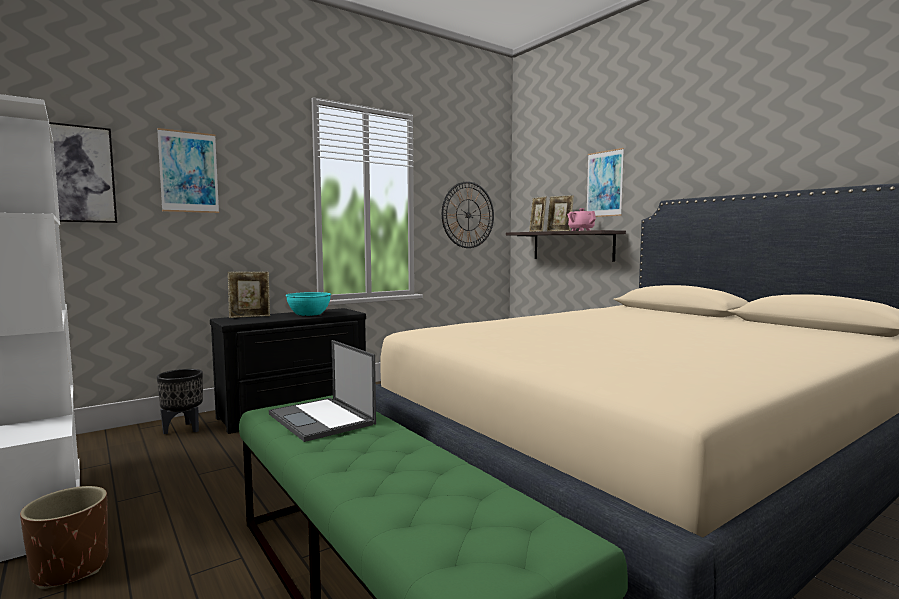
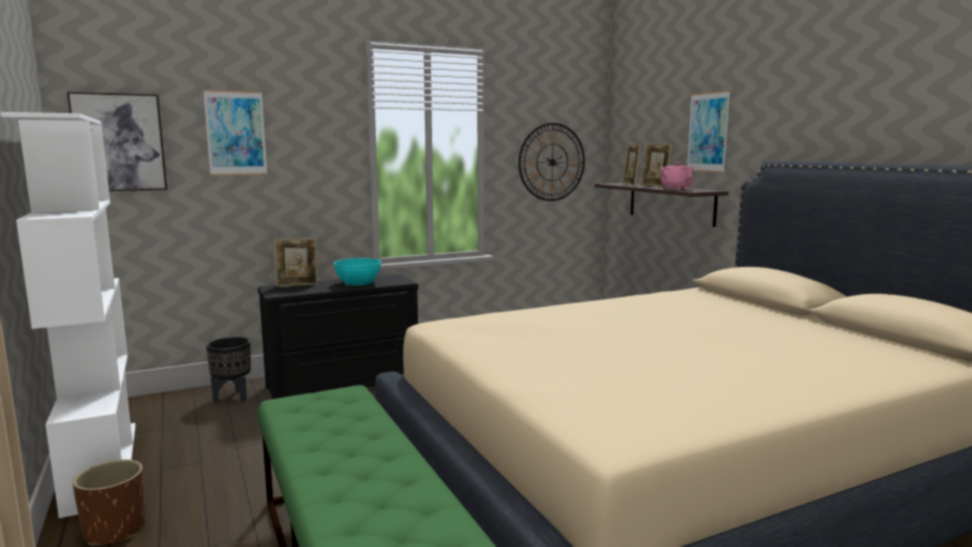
camera: 10 degrees right, 5 degrees up
(322, 419) = (326, 416): laptop -> none

